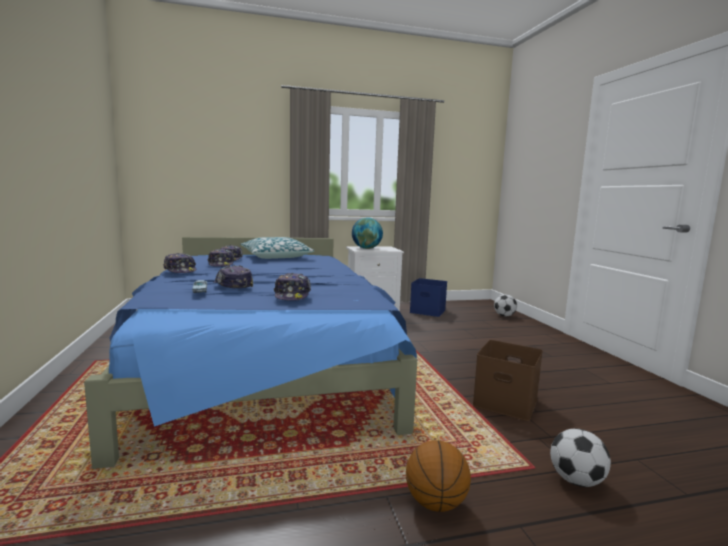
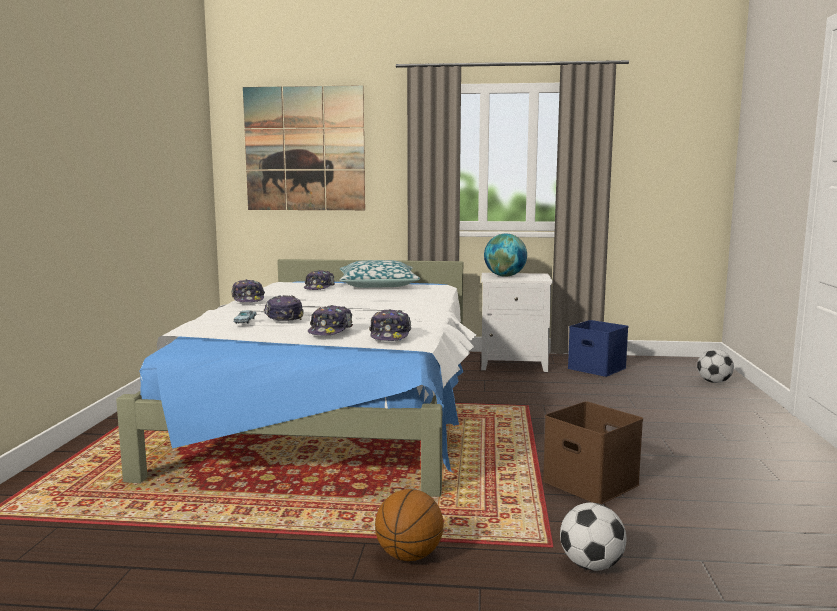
camera: 20 degrees right, 0 degrees up
(202, 147) = (304, 149): none -> picture
(221, 264) = (300, 293): cap -> cap (390, 335)
(263, 355) = (337, 404): blue bed -> white bed

